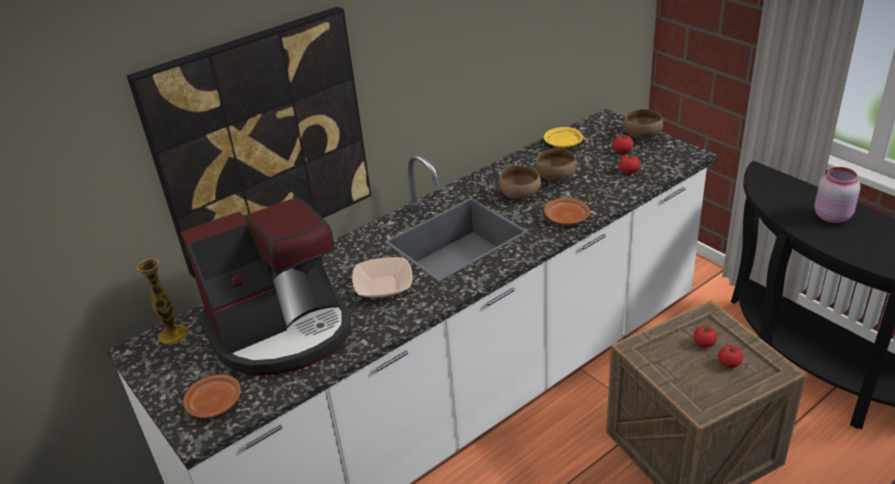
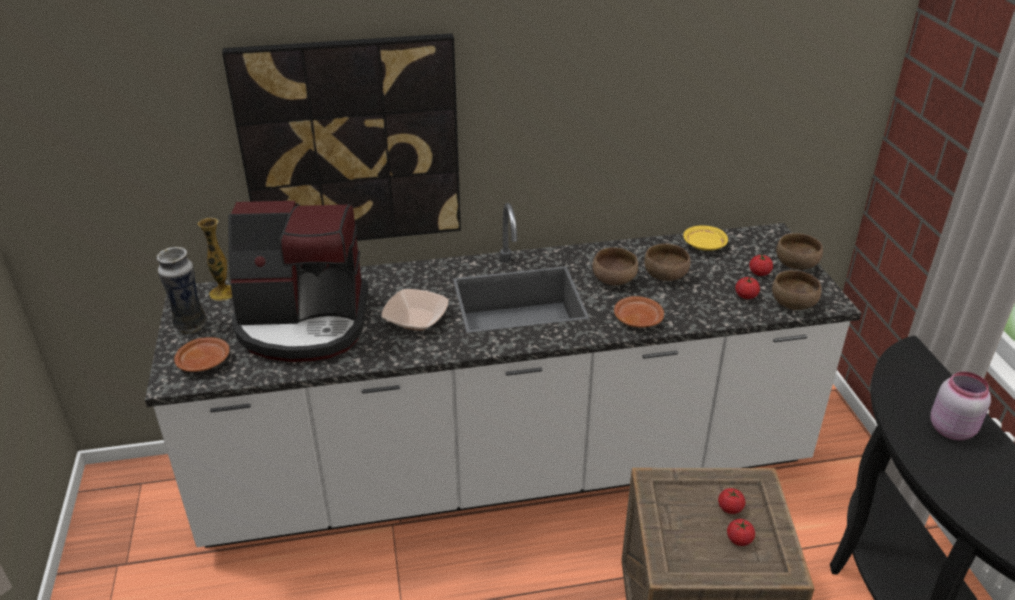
camera: 25 degrees right, 0 degrees up
(167, 376) = (190, 325): none -> vase
(666, 165) = (793, 303): none -> brown bowl

